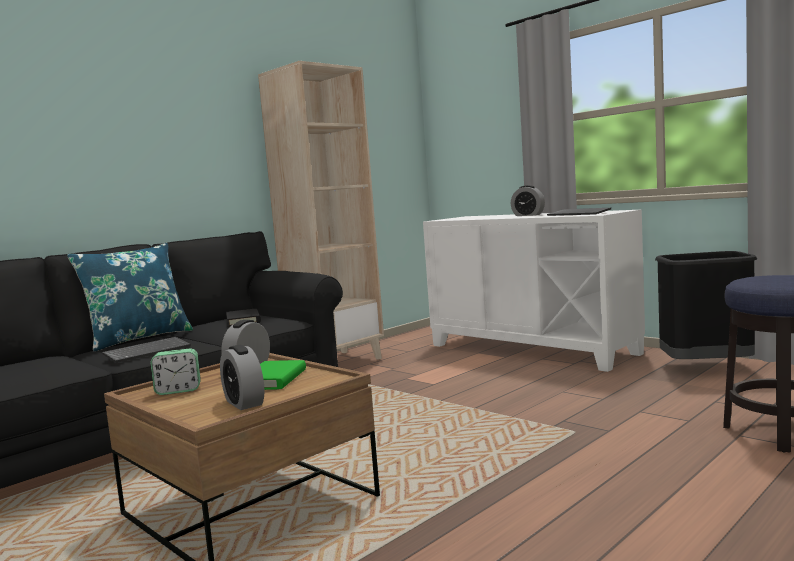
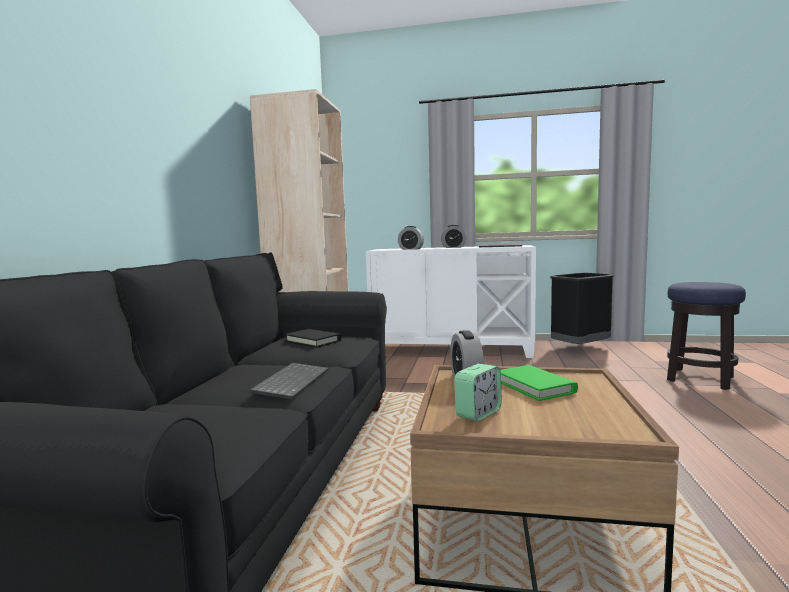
camera: 35 degrees left, 0 degrees up
(138, 338) = (221, 371): blue pillow -> none
(244, 403) = (593, 411): alarm clock -> alarm clock (411, 249)

